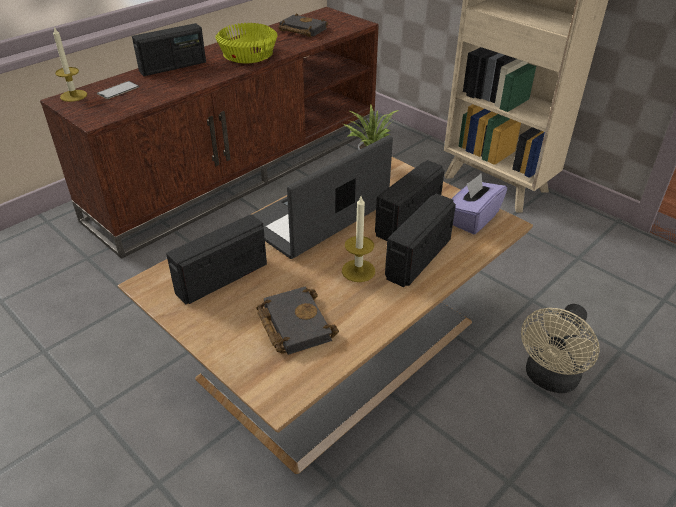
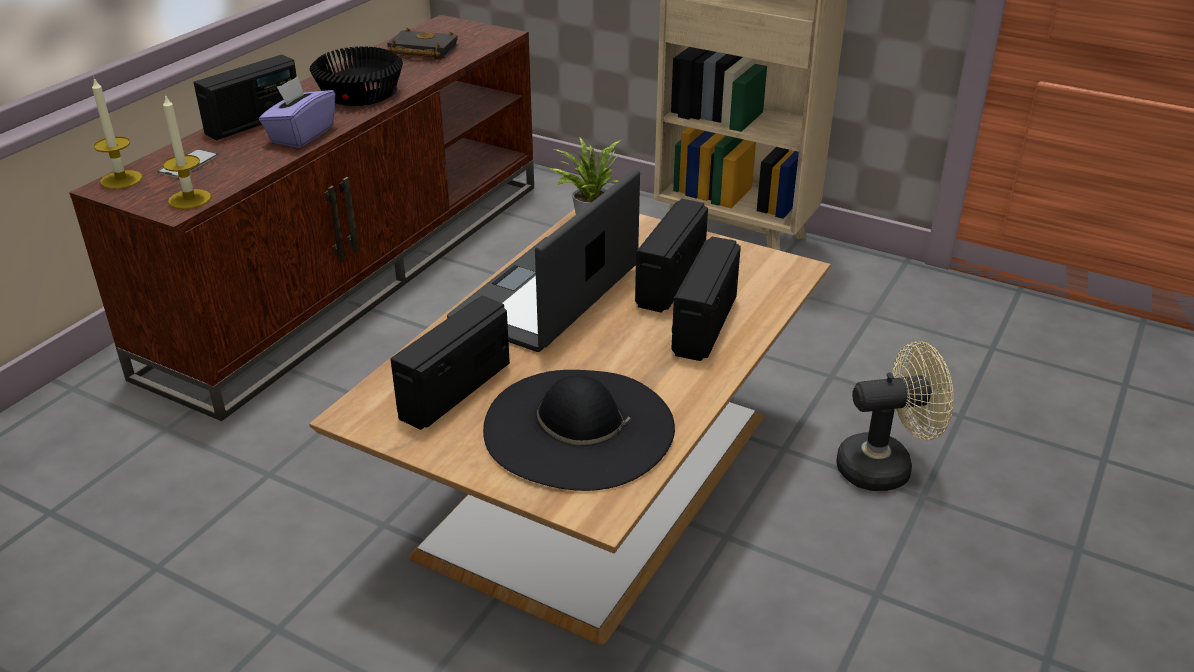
camera: 15 degrees left, 5 degrees down
(247, 55) = (358, 93): yellow bowl -> black bowl
(293, 324) = (578, 427): black book -> black hat
(358, 271) = (634, 351): candle -> candle (189, 199)
(472, 219) = (753, 268): purple tissue box -> purple tissue box (301, 135)
(549, 379) = (885, 466): beige fan -> beige fan turned 120 degrees counterclockwise

